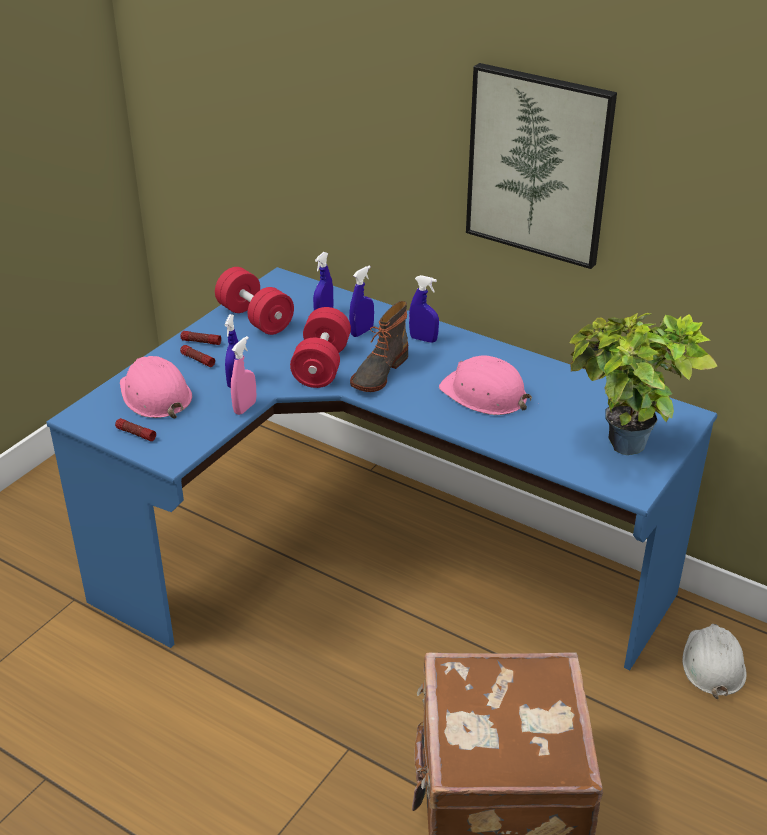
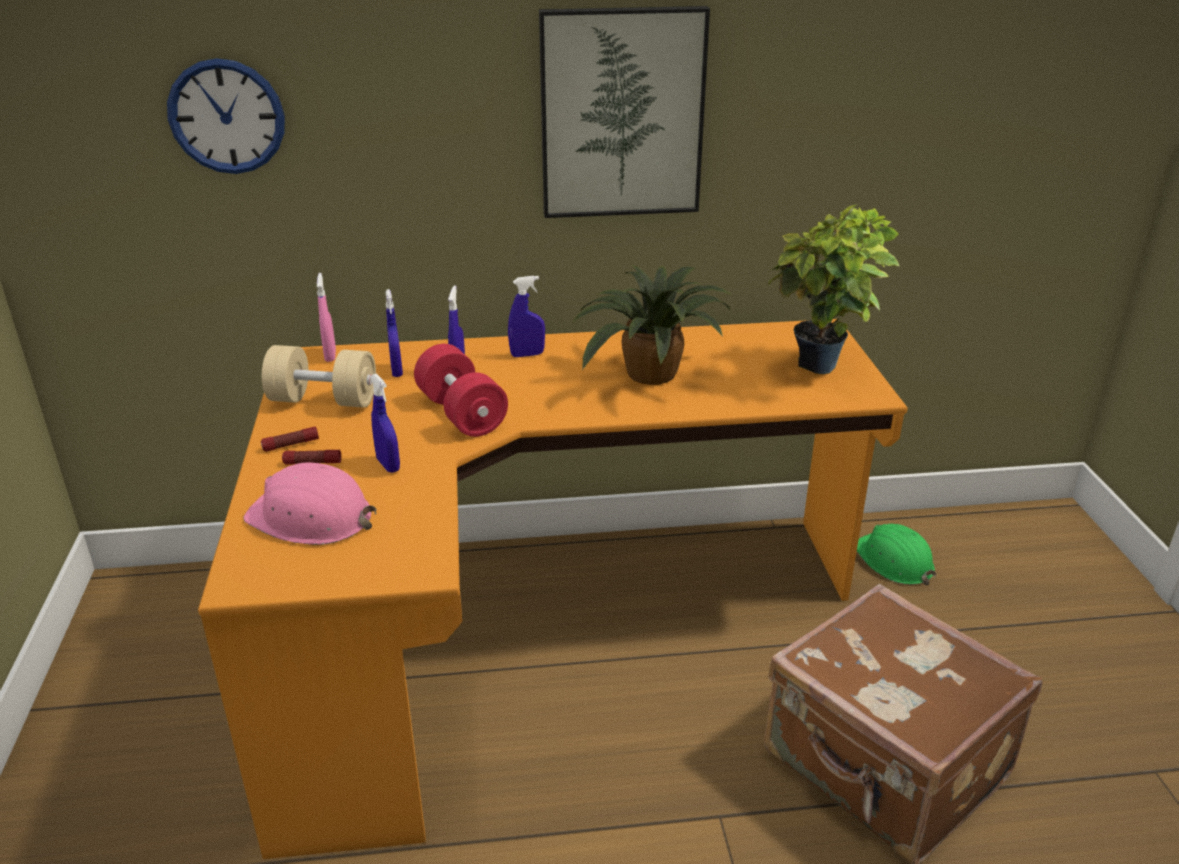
camera: 40 degrees left, 5 degrees down
(136, 434) = (344, 566): flashlight -> none
(245, 407) = (437, 483): pink spray bottle -> pink spray bottle (330, 355)
(255, 318) = (323, 400): red dumbbell -> beige dumbbell
(264, 89) = (227, 117): none -> wall clock
(374, 559) = (538, 628): blue desk -> orange desk
(378, 372) = (527, 397): boot -> none
(484, 395) = (650, 376): pink hard hat -> potted plant
(712, 664) = (894, 561): white hard hat -> green hard hat

